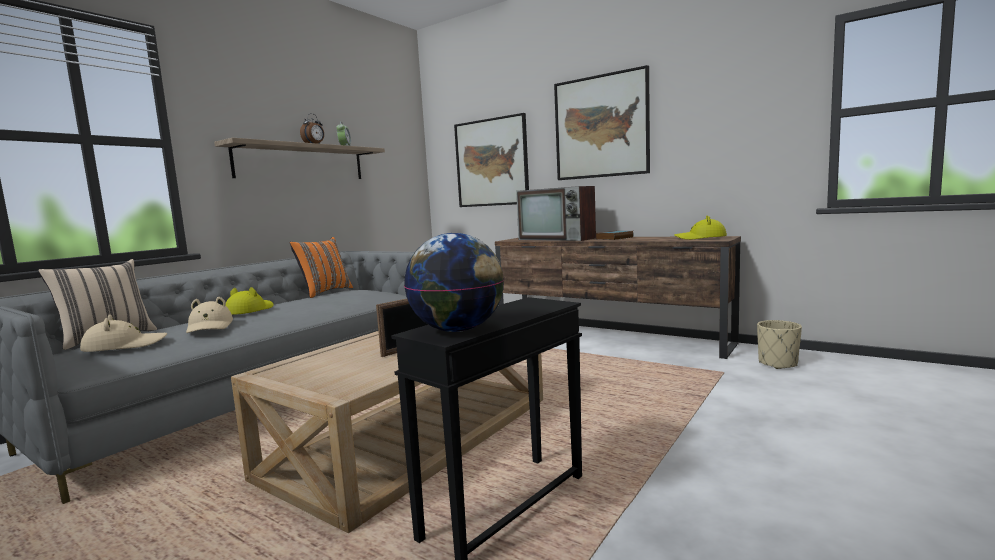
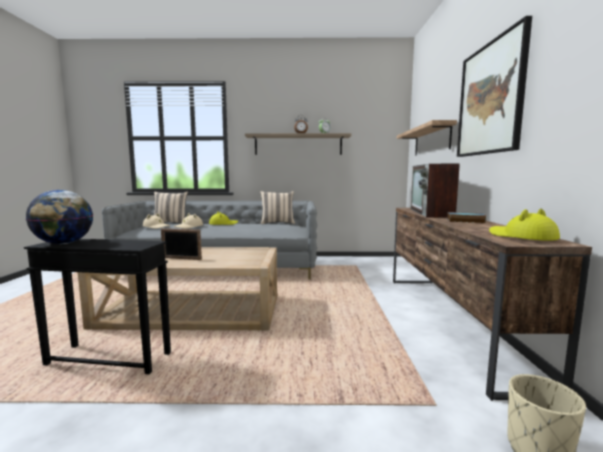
camera: 55 degrees right, 0 degrees up
(324, 292) = (277, 223): orange pillow -> beige pillow
(491, 163) = (431, 140): picture -> shelf

